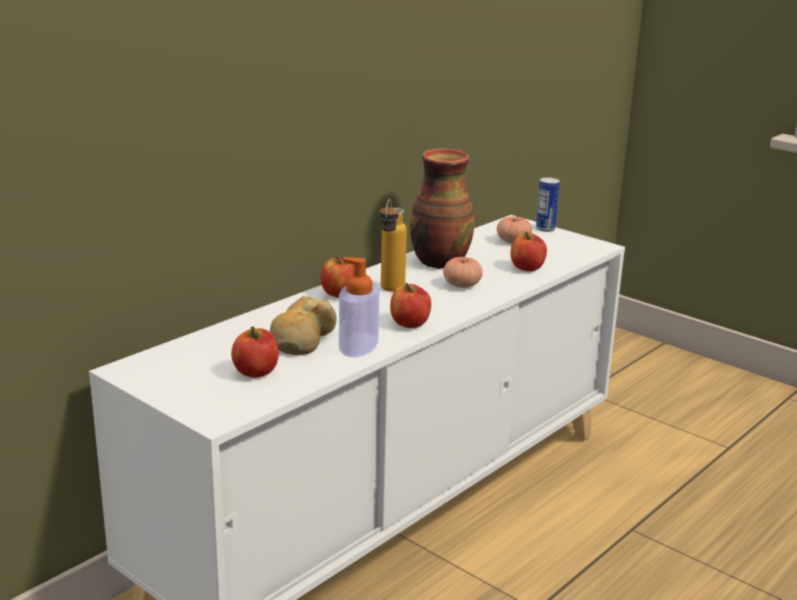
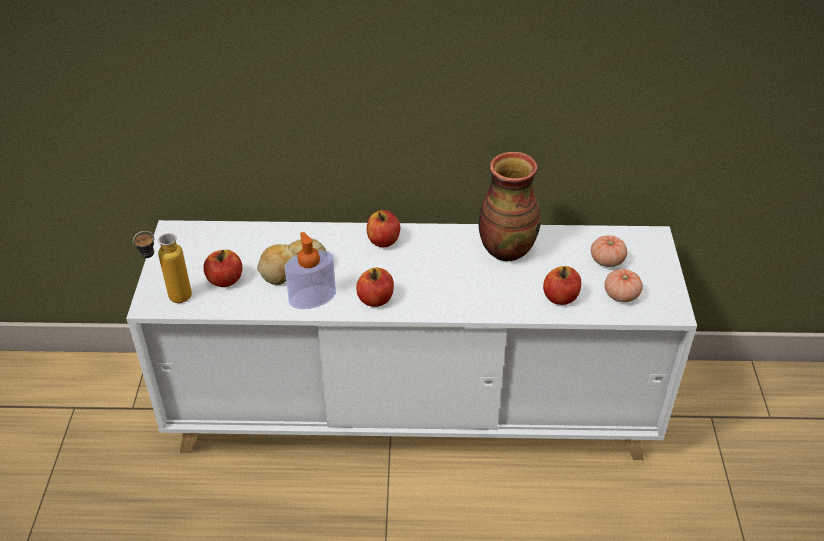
camera: 50 degrees right, 20 degrees up
(390, 291) = (418, 258): bottle -> bottle (170, 299)
(462, 285) = (478, 284): tomato -> tomato (621, 295)
(545, 229) = (664, 261): can -> none

